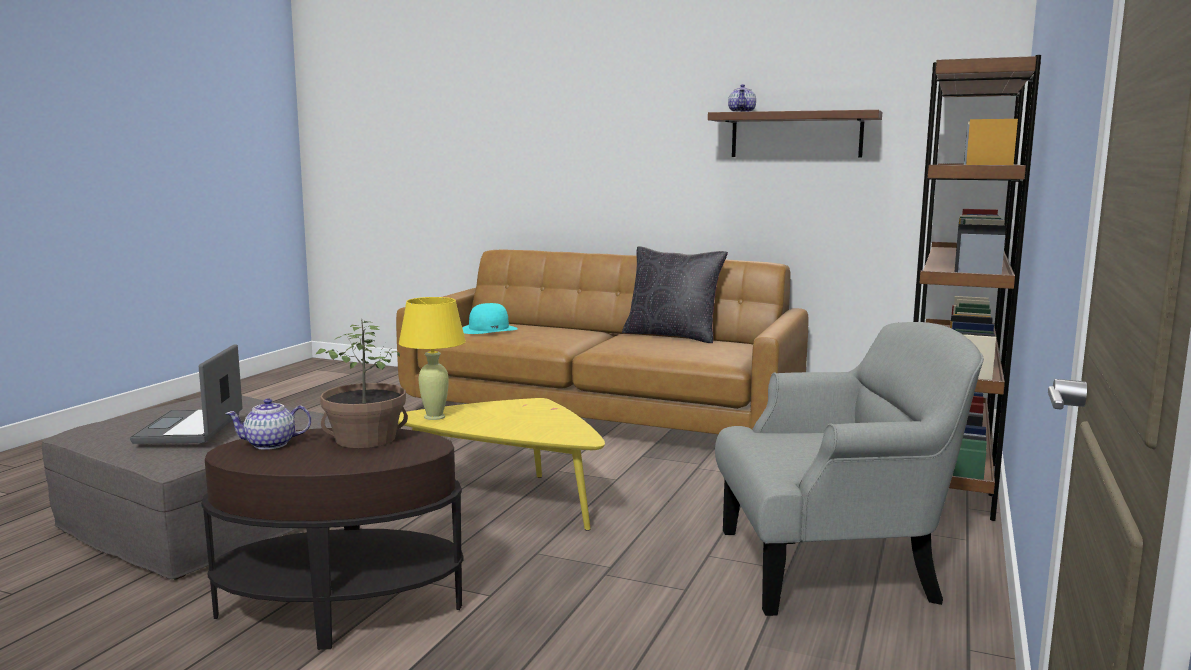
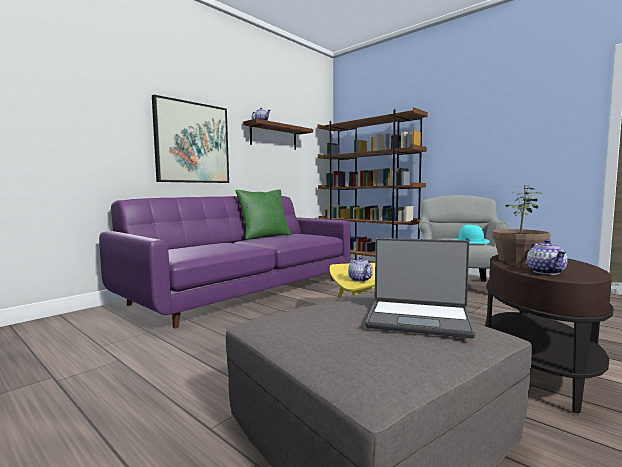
camera: 70 degrees left, 5 degrees down
(434, 417) = (360, 280): yellow table lamp -> teapot
(489, 329) = (188, 250): turquoise hat -> turquoise hat (470, 241)
(603, 415) = (243, 291): brown sofa -> purple sofa
(616, 164) = (192, 143): none -> picture
(672, 335) = (264, 236): black pillow -> green pillow

